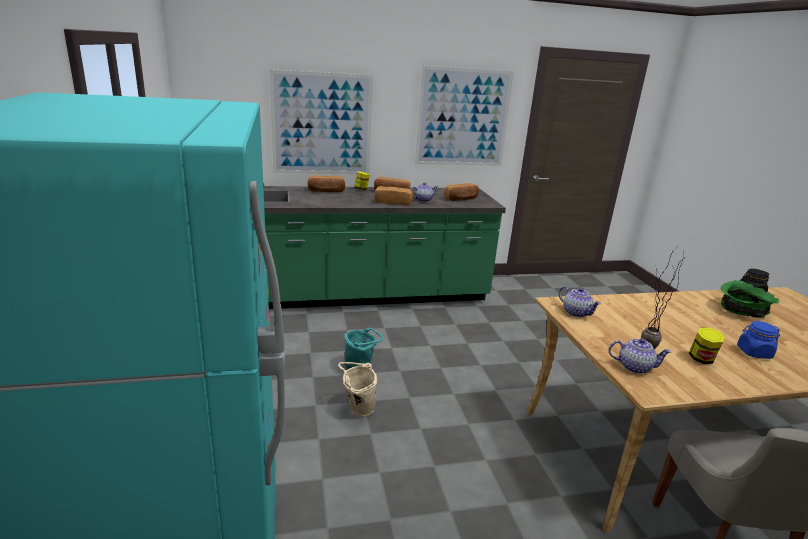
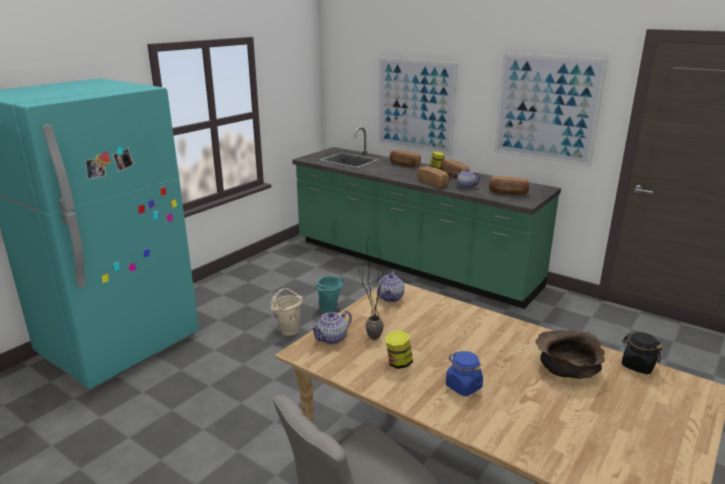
camera: 50 degrees right, 0 degrees up
(634, 367) = (332, 338): teapot -> teapot turned 75 degrees clockwise
(742, 311) = (566, 368): green bowl -> brown bowl

